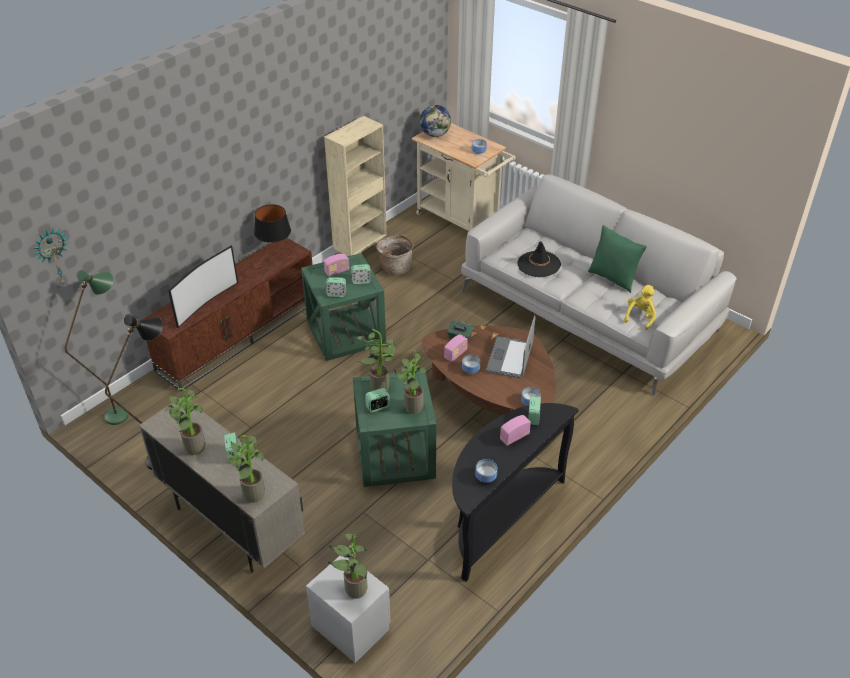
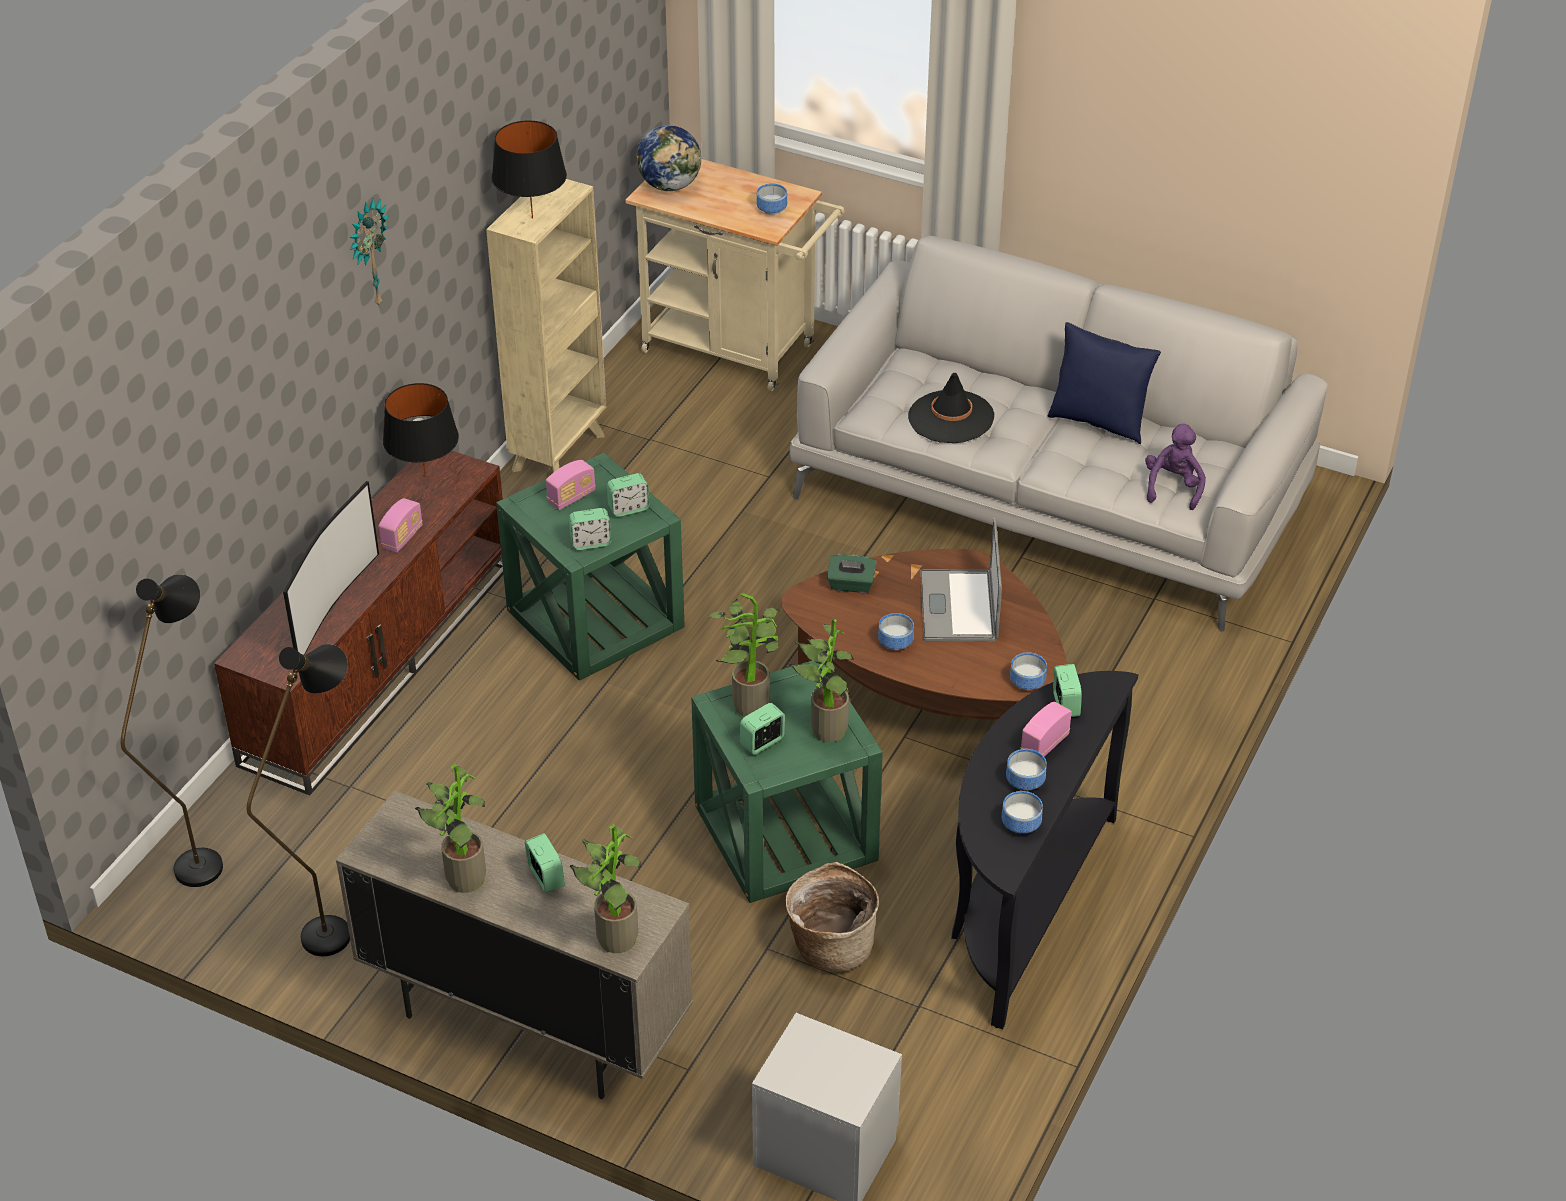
camera: 15 degrees left, 0 degrees up
(53, 257) = (81, 563): wall clock -> wall clock (367, 254)
(123, 411) = (208, 856): green floor lamp -> black floor lamp
(347, 134) = (532, 218): none -> black table lamp
(352, 590) = (839, 1072): potted plant -> none
(395, 267) = (642, 470): basket -> basket (831, 945)
(455, 354) = (856, 619): radio -> radio (402, 538)
(495, 454) = (1023, 782): none -> bowl
(613, 278) = (1098, 421): green pillow -> blue pillow
(640, 317) = (1173, 487): yellow plush toy -> purple plush toy

